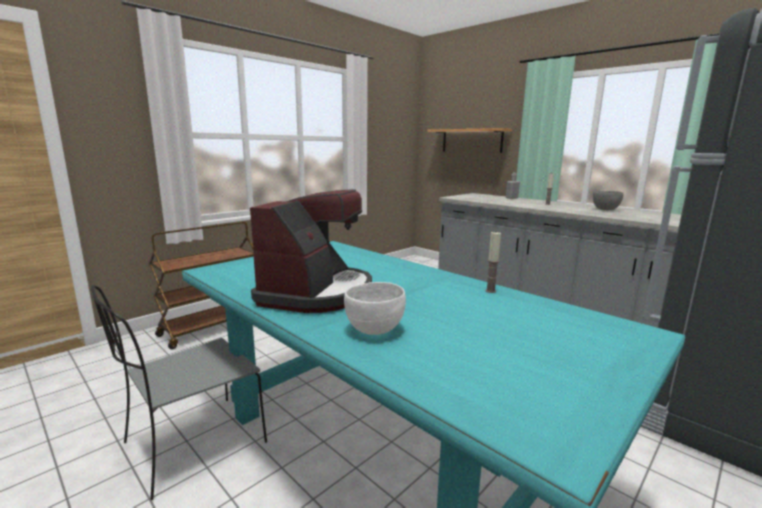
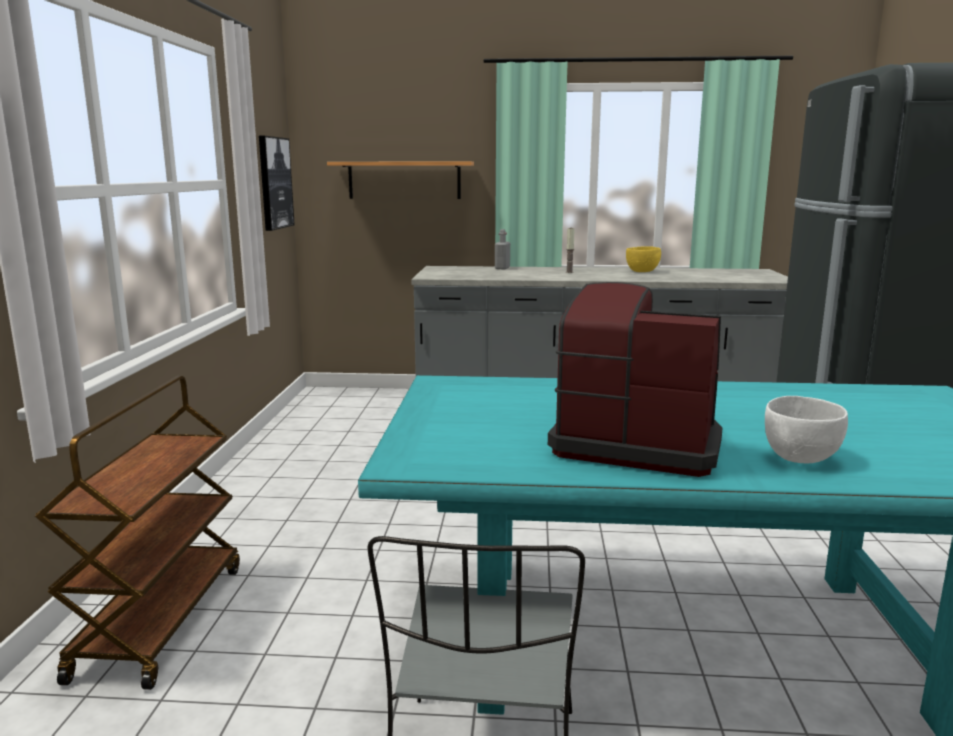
camera: 40 degrees left, 0 degrees up
(317, 293) = (635, 444): coffee machine -> coffee machine turned 45 degrees counterclockwise
(397, 141) = (274, 183): none -> picture
(490, 291) = (760, 389): candle -> none
(605, 209) = (642, 271): grey bowl -> yellow bowl

